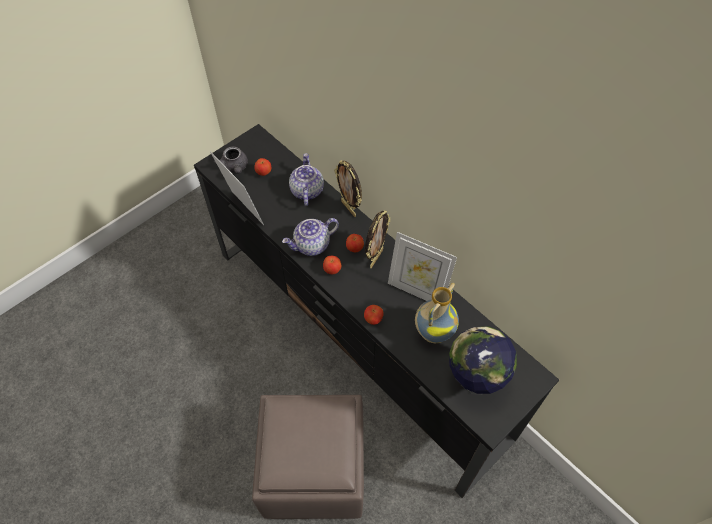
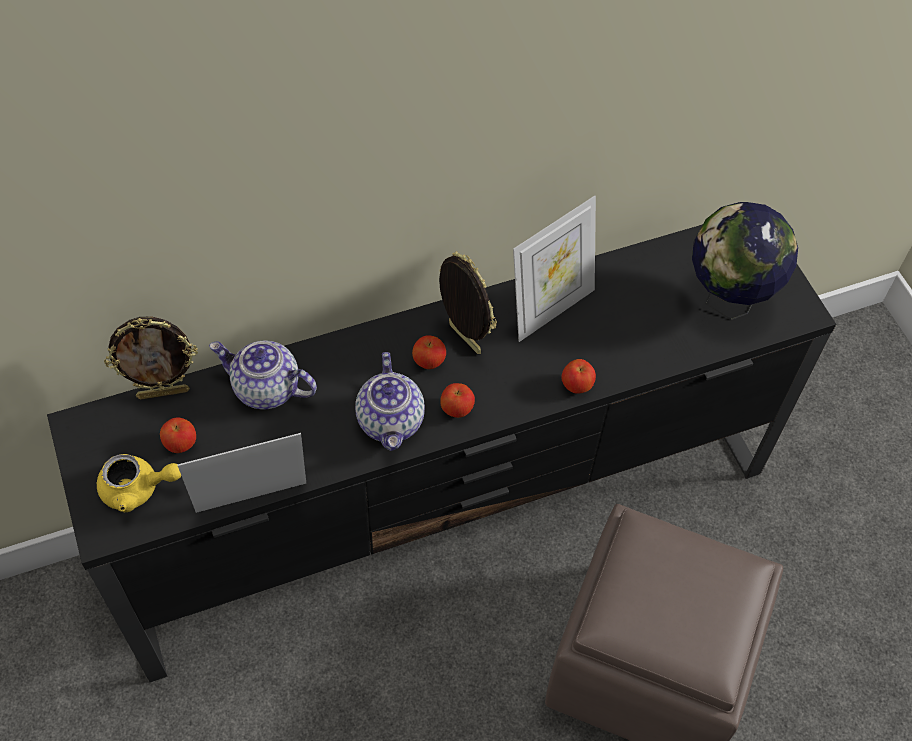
camera: 70 degrees left, 0 degrees up
(235, 167) = (138, 489): grey teapot -> yellow teapot
(349, 208) = (341, 339): picture frame -> picture frame (163, 392)
(432, 332) = (631, 318): vase -> none

